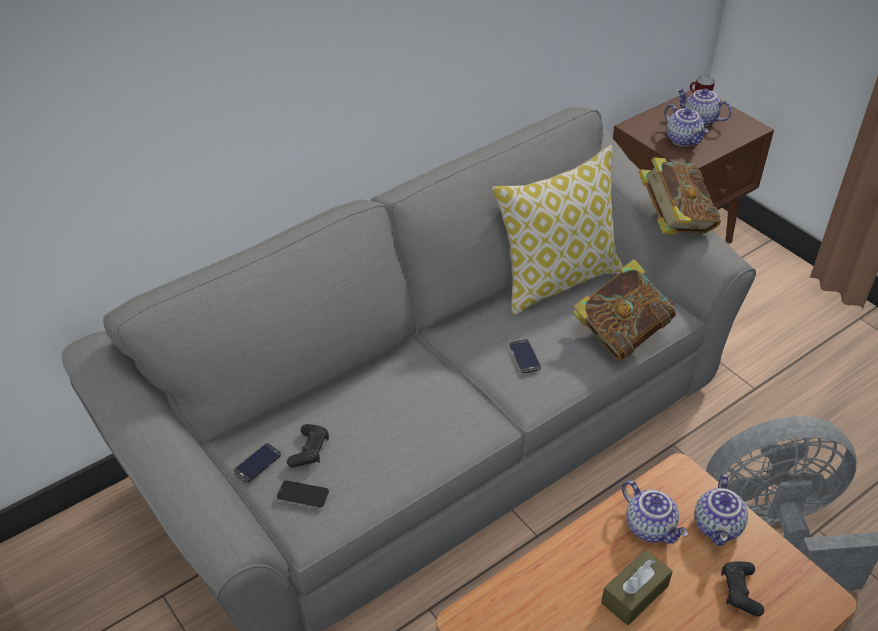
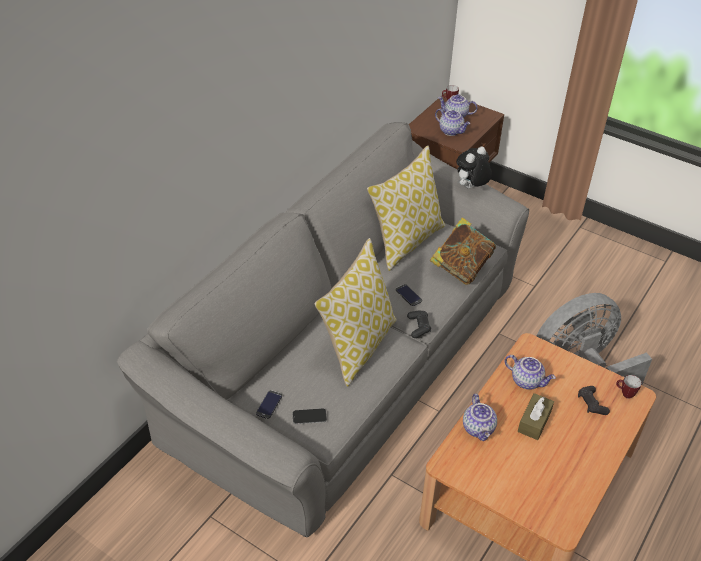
camera: 20 degrees left, 0 degrees up
(309, 451) = (299, 388): black game controller -> black game controller (419, 327)
(419, 410) = (357, 345): none -> pillow
(674, 222) = (471, 188): book -> plush toy
(718, 527) = (565, 370): teapot -> teapot (479, 428)
(803, 591) = (624, 394): none -> mug

